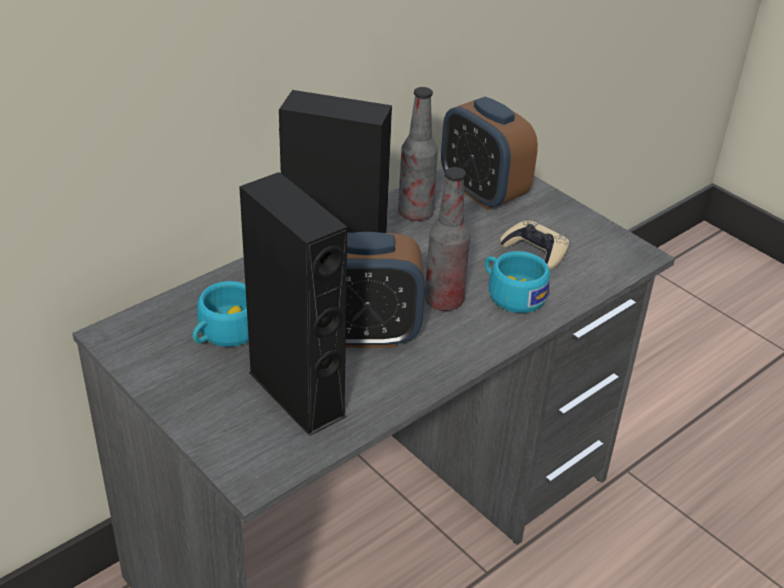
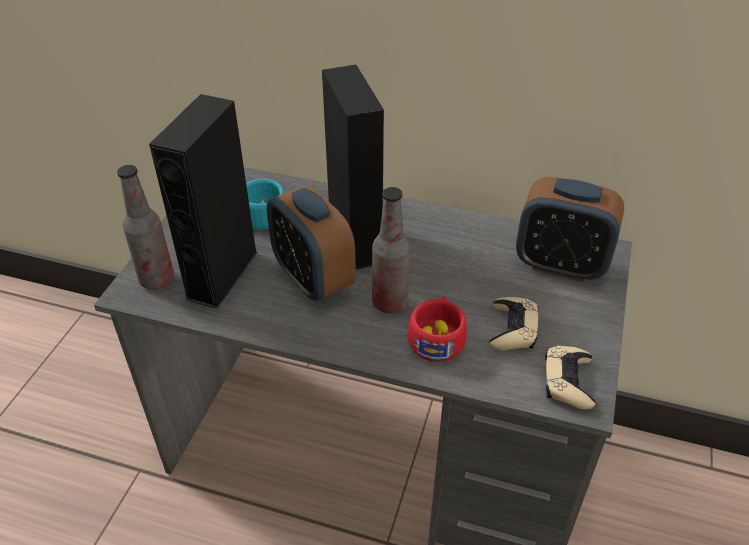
camera: 60 degrees right, 5 degrees up
(415, 213) = (486, 241): bottle -> bottle (157, 279)
(482, 192) = (560, 264): alarm clock -> alarm clock turned 90 degrees counterclockwise
(511, 294) = (437, 337): turquoise cup -> red cup
(612, 252) = (568, 381): none -> beige game controller

